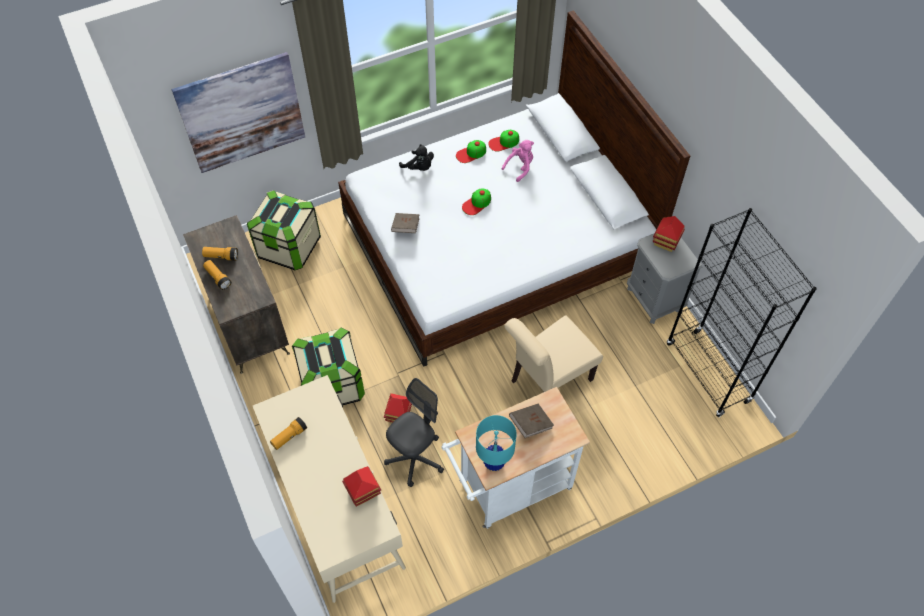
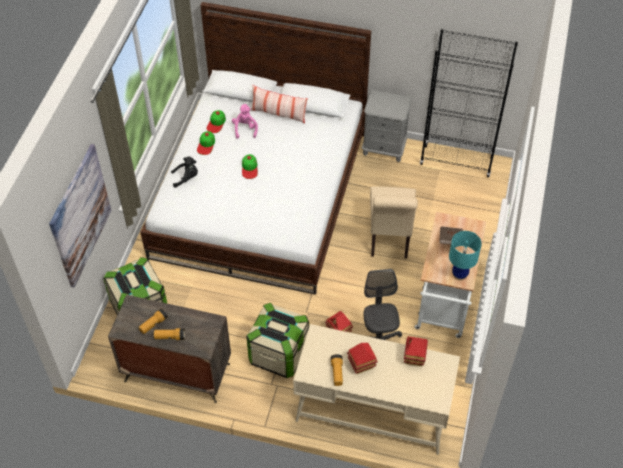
camera: 50 degrees left, 5 degrees down
(405, 228) = (228, 216): brown book -> none
(566, 178) = (278, 114): none -> pillow
(665, 242) = (379, 101): toy house -> toy house (361, 365)

